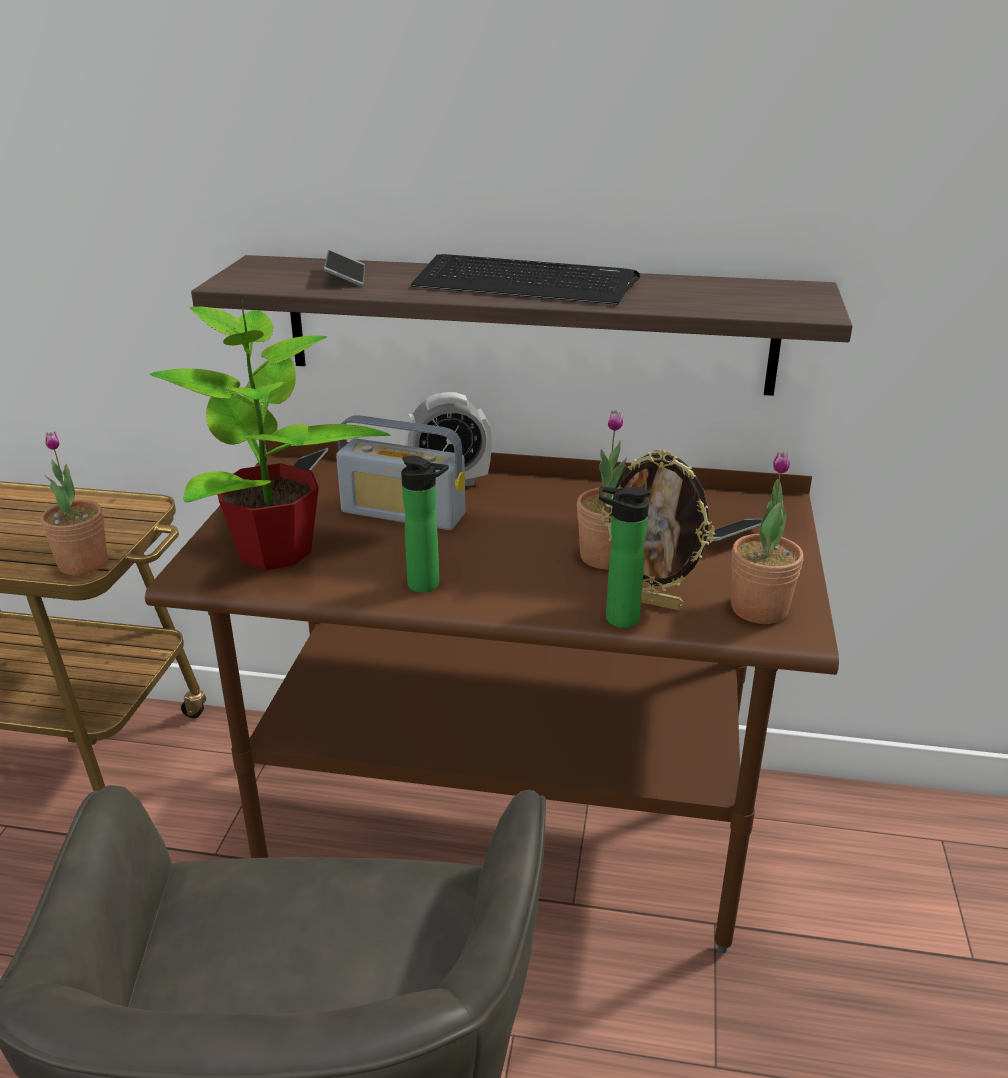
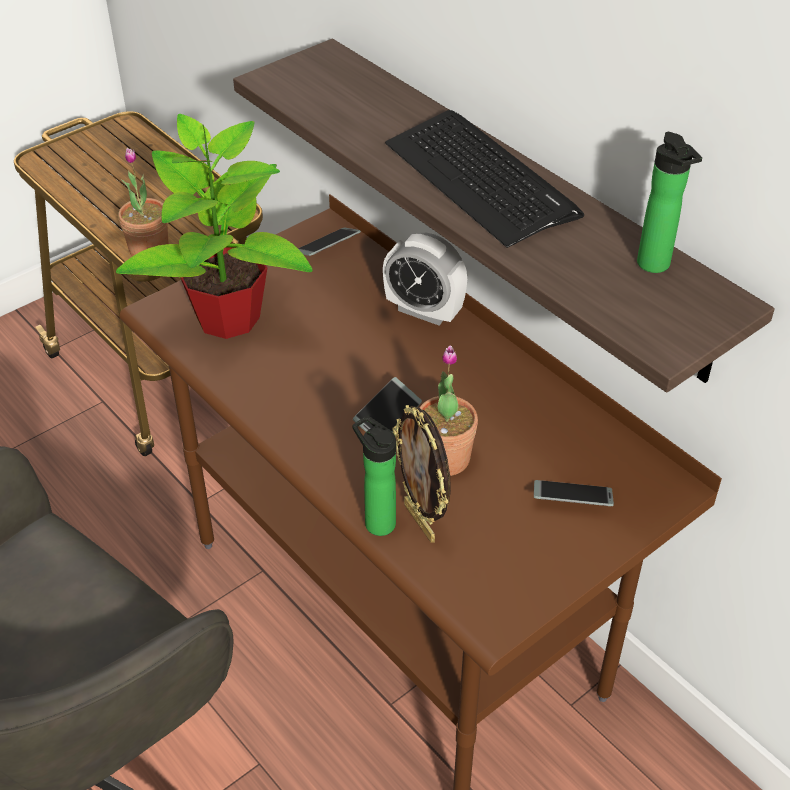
camera: 40 degrees right, 15 degrees up
(345, 276) = (360, 105): phone -> phone (387, 416)
(403, 513) = (352, 327): radio -> none
(428, 586) = (287, 410): bottle -> bottle (656, 266)
(759, 609) = (493, 581): potted plant -> none

